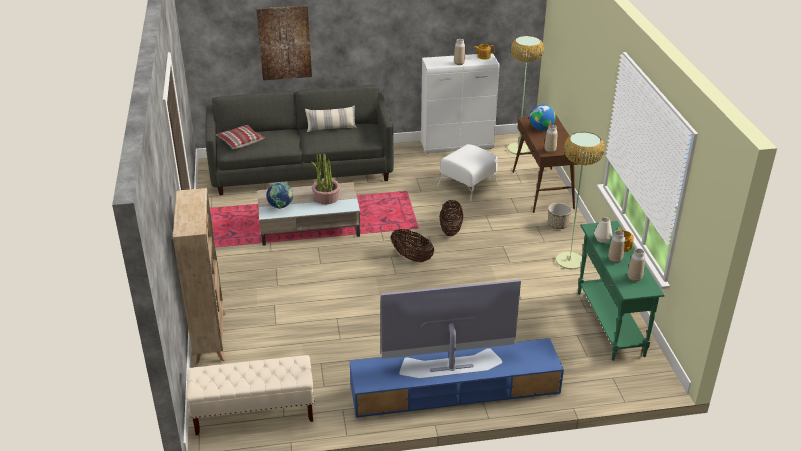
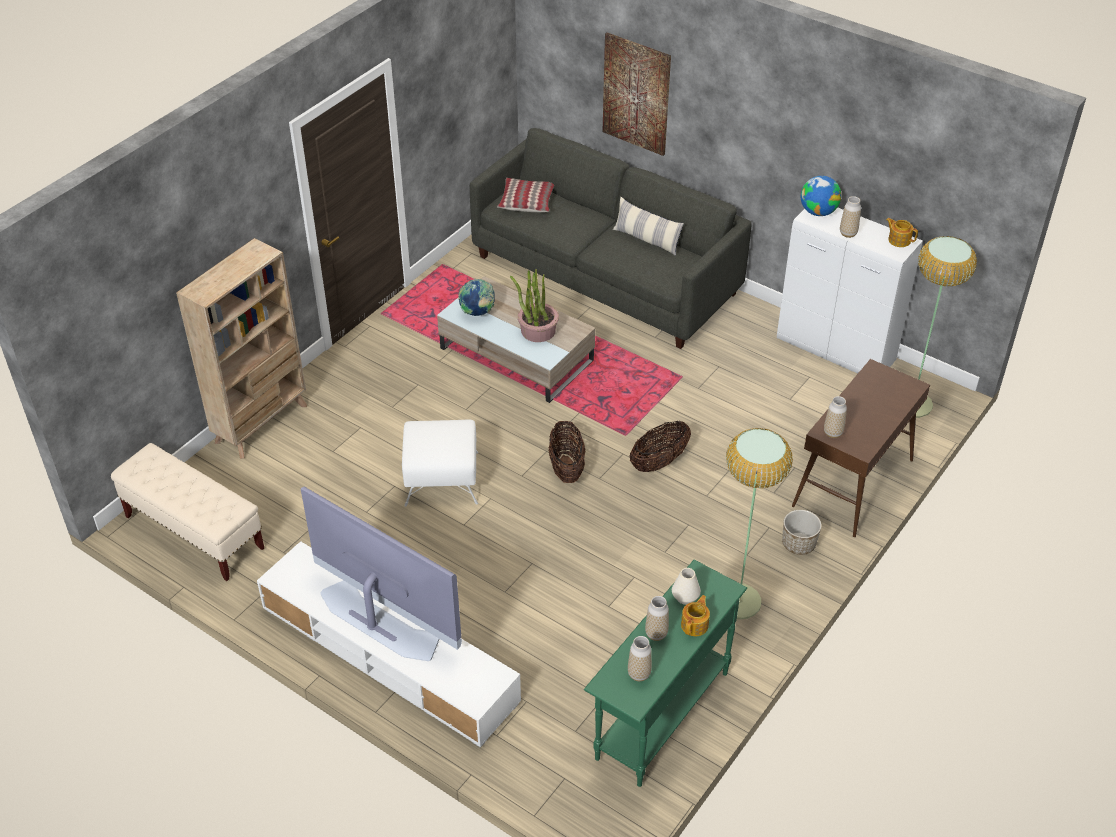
camera: 45 degrees right, 10 degrees up
(454, 390) = (388, 654): blue tv stand -> white tv stand
(468, 184) = (769, 414): white ottoman -> white ottoman (442, 479)
(541, 128) = (874, 393): globe -> globe (818, 212)

